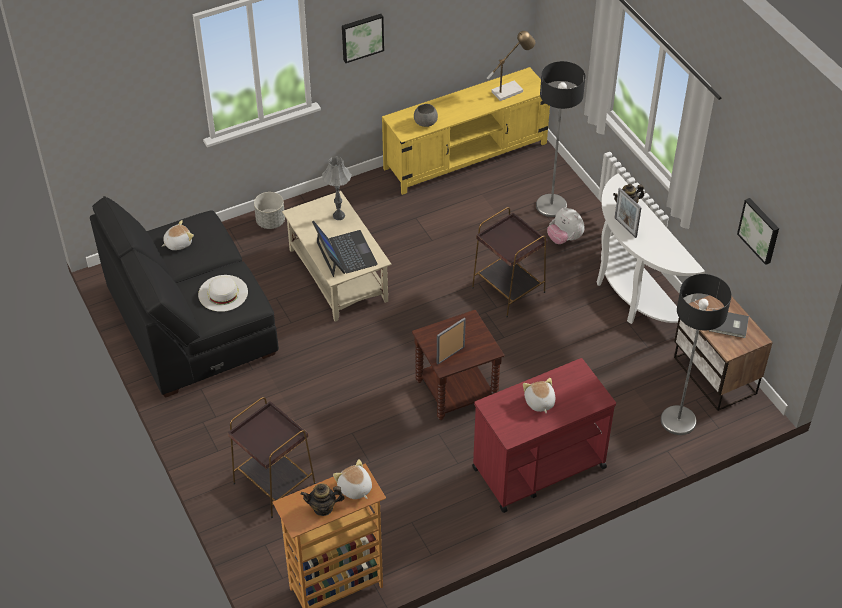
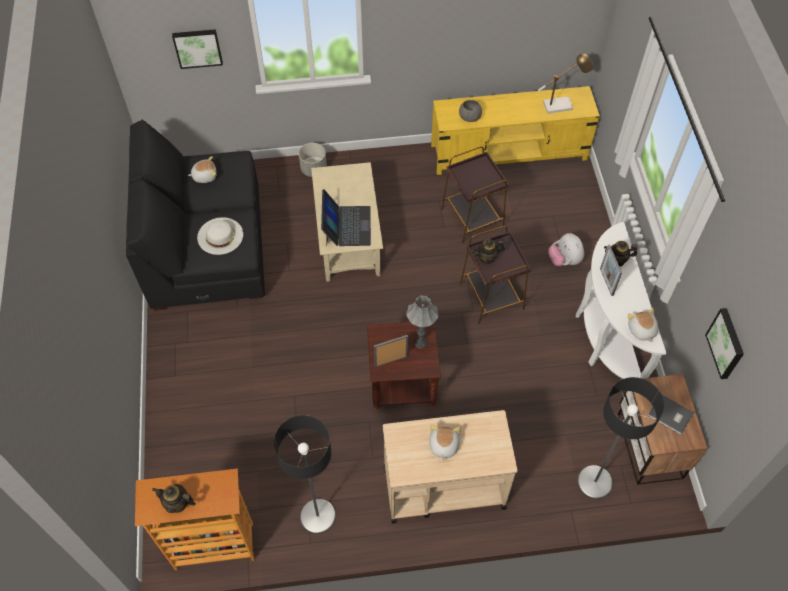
camera: 20 degrees right, 10 degrees up
(274, 483) = (207, 423): brown side table -> brown side table (472, 217)
(338, 216) = (357, 186): grey table lamp -> grey table lamp (420, 342)
(354, 488) = (215, 493): plush toy -> plush toy (641, 330)
(362, 37) = (419, 24): picture -> picture (197, 47)
(501, 242) = (487, 258): none -> teapot
(538, 468) = (443, 487): red cart -> beige cart
(551, 206) = (566, 224): floor lamp -> floor lamp (318, 516)

